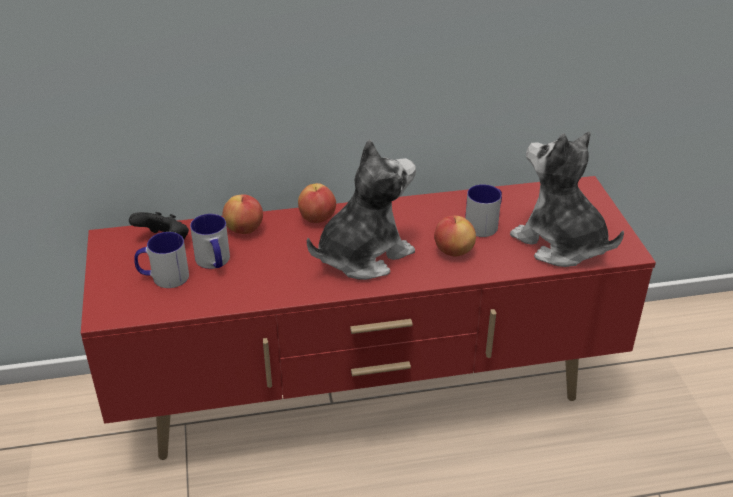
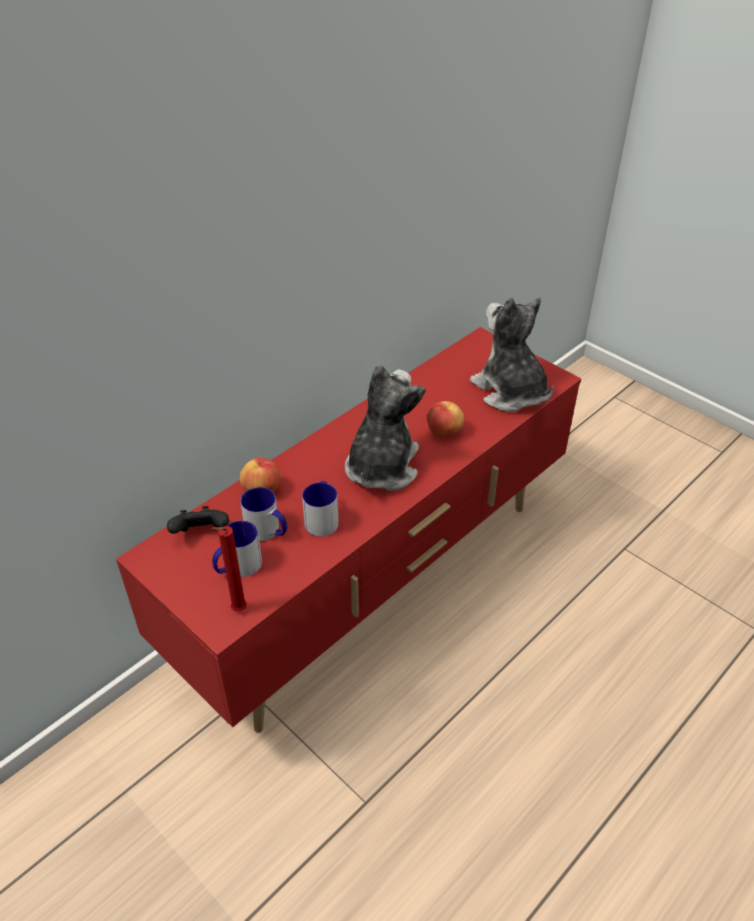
camera: 35 degrees left, 5 degrees up
(127, 308) = (237, 610): none -> red candle
(317, 218) = (313, 452): apple -> none
(485, 224) = (444, 399): mug -> mug (322, 518)
(560, 244) = (510, 392): plush toy -> plush toy turned 45 degrees clockwise

